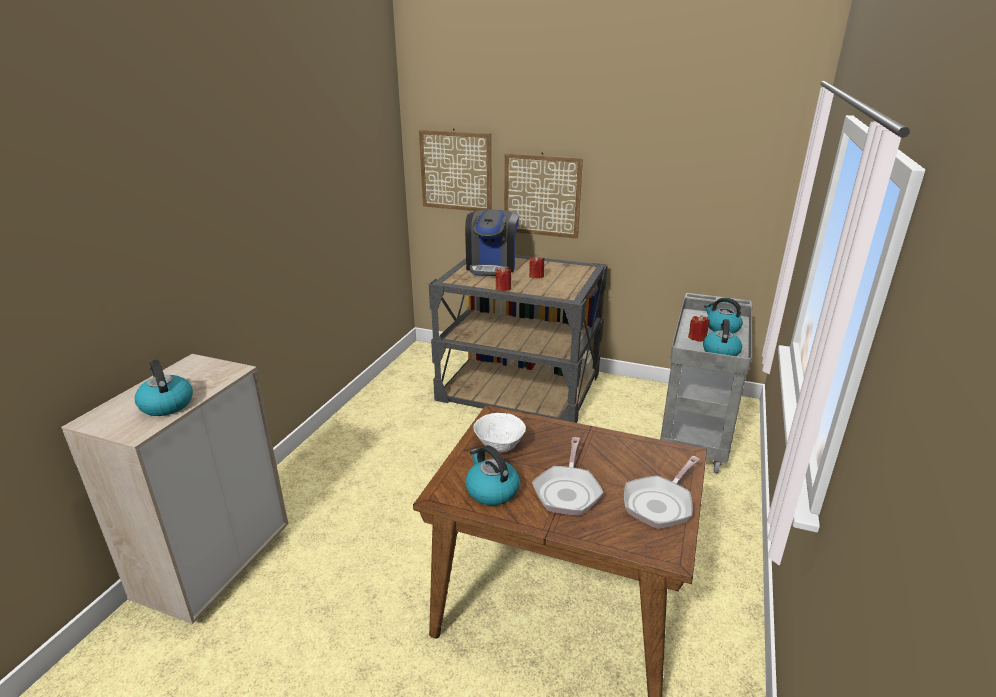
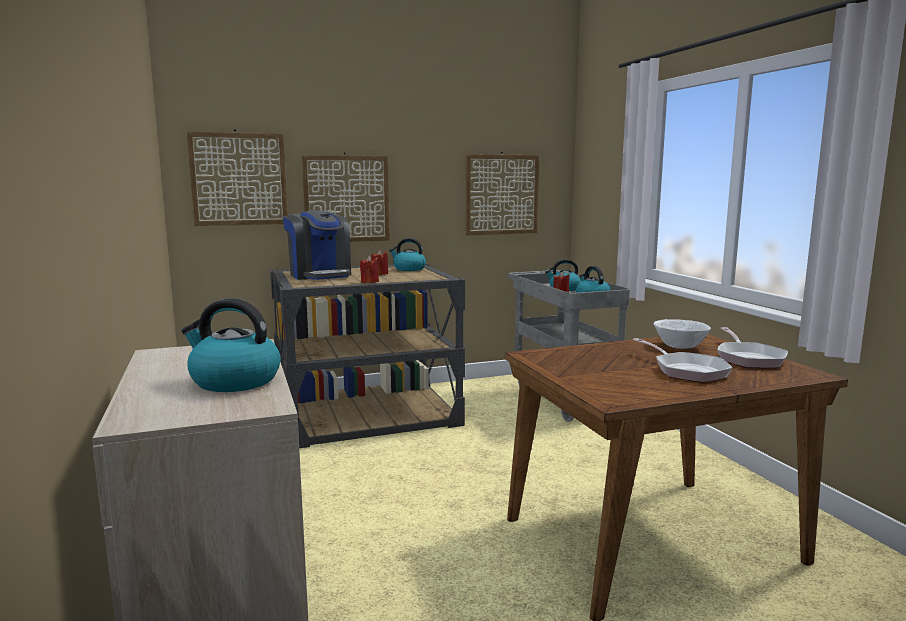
camera: 40 degrees left, 15 degrees down
(491, 490) = (640, 387): kettle -> kettle (408, 269)
(499, 445) = (579, 366): white bowl -> white bowl (679, 347)
(705, 205) = (502, 193): none -> picture

